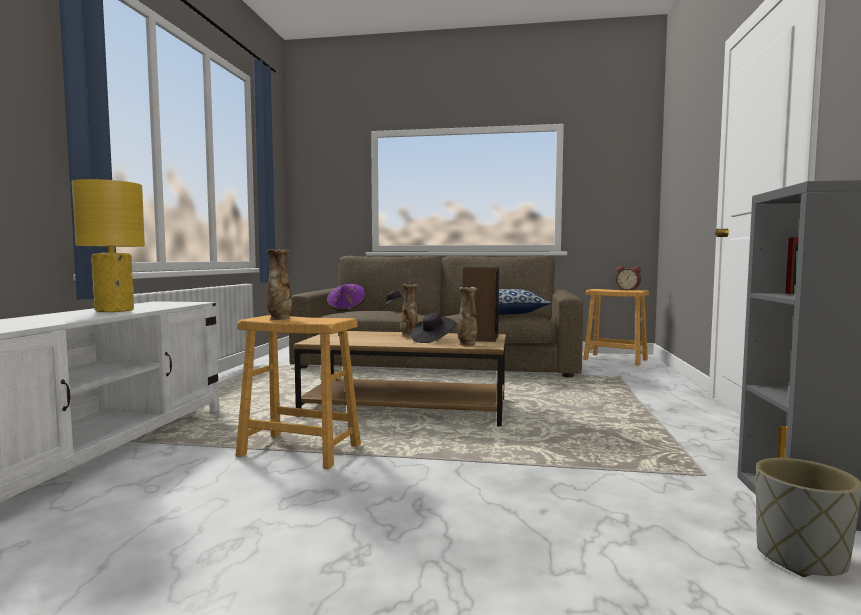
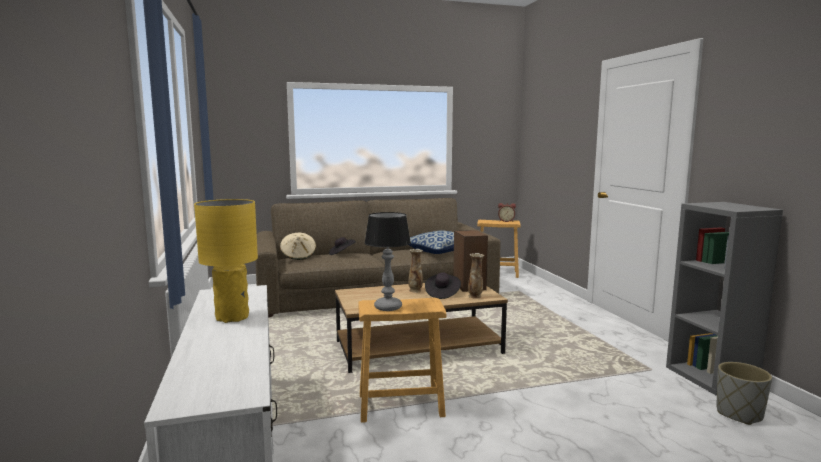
camera: 25 degrees left, 5 degrees up
(280, 319) = (388, 307): vase -> table lamp
(346, 309) = (298, 256): purple hat -> beige hat

